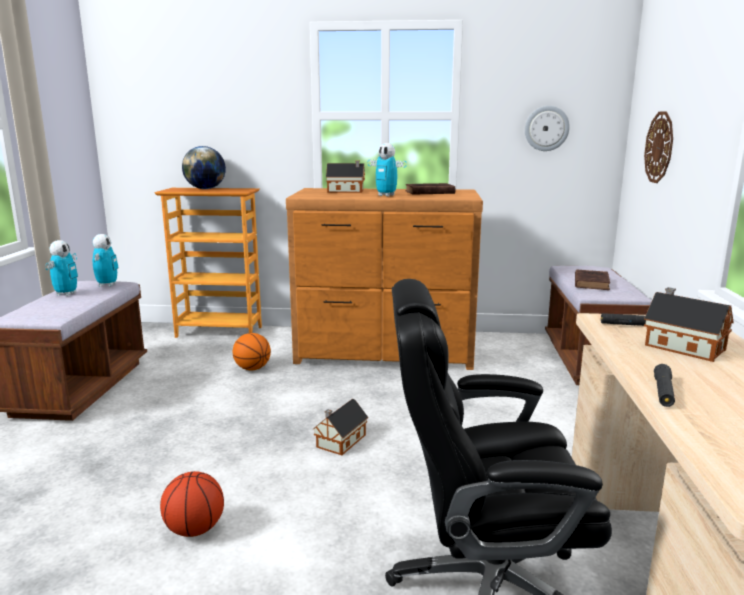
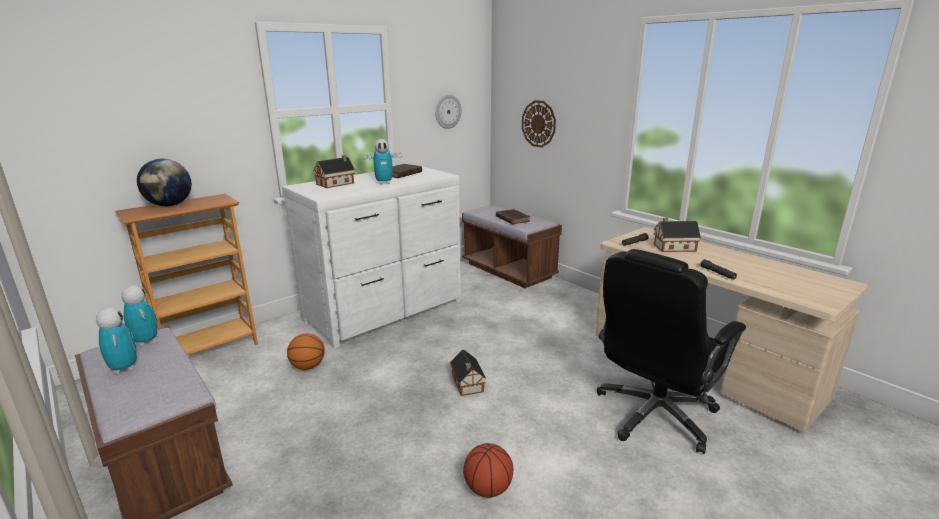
camera: 45 degrees left, 5 degrees up
(385, 352) = (386, 311): brown dresser -> white dresser

